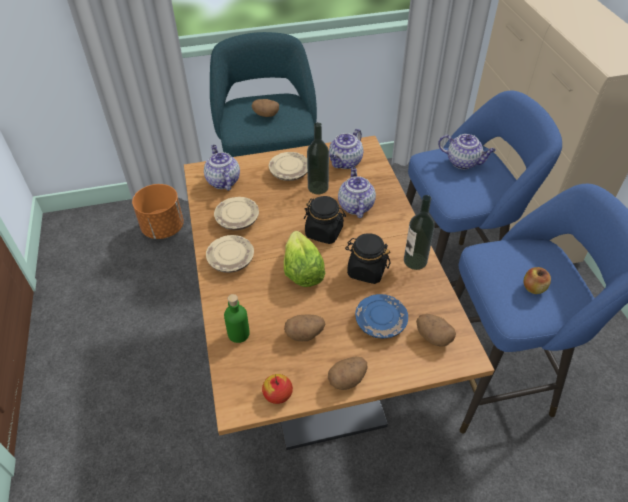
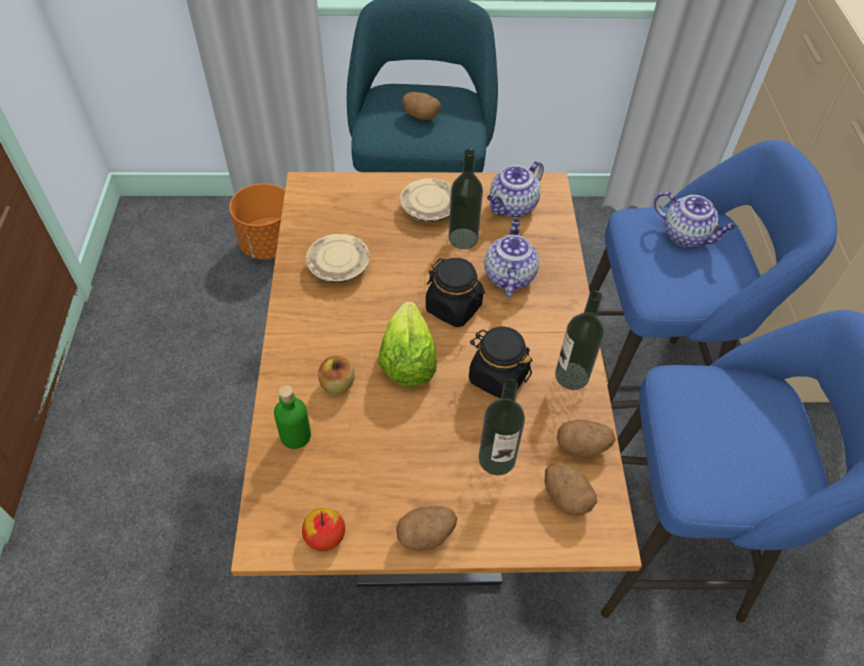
camera: 10 degrees right, 5 degrees up
(223, 181) = (334, 206): teapot -> none
(231, 260) = (314, 325): beige plate -> none
(305, 334) = (385, 455): potato -> potato (582, 446)
(381, 322) = (497, 459): blue plate -> bottle
(533, 288) = (737, 451): apple -> apple (337, 384)

